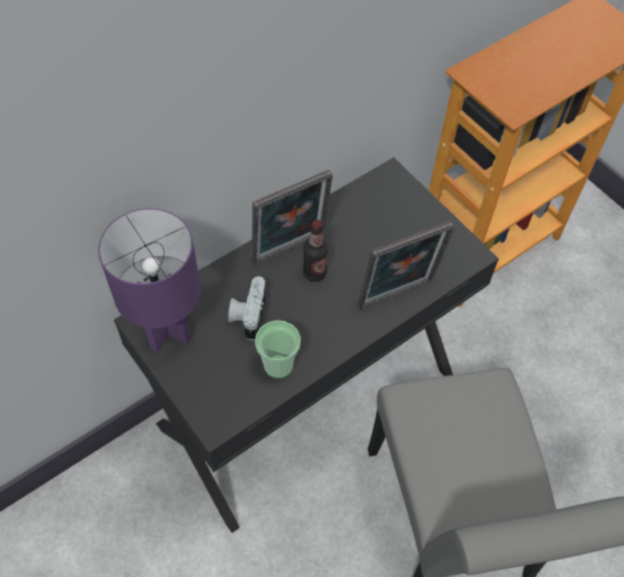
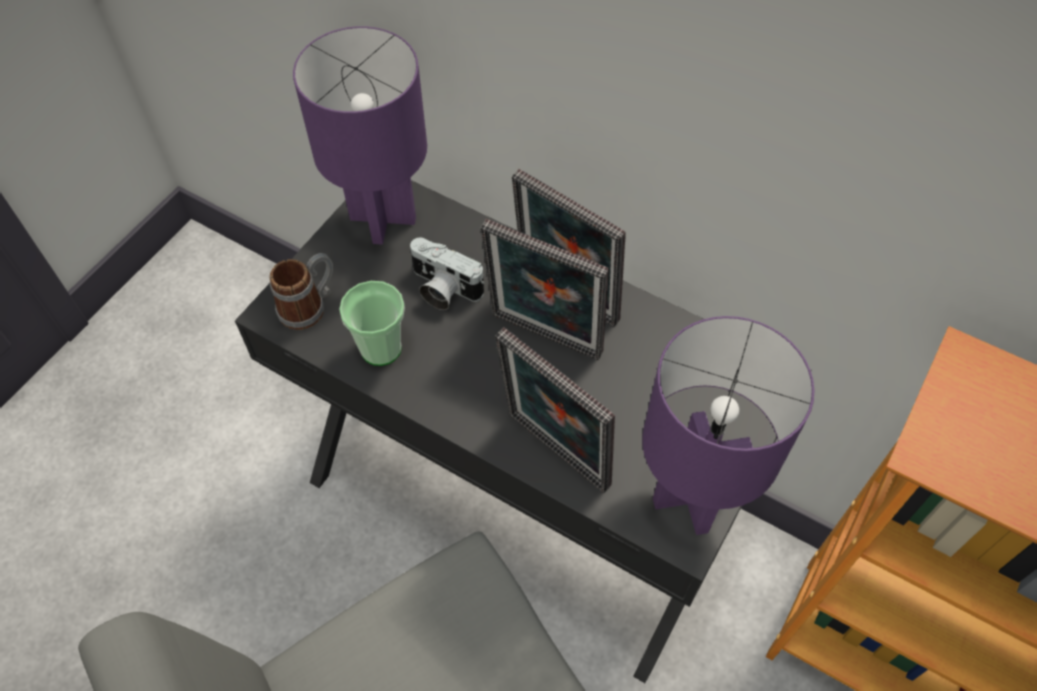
camera: 70 degrees right, 0 degrees up
(221, 399) = (309, 306): none -> mug
(248, 314) = (442, 289): camera -> camera turned 135 degrees counterclockwise
(314, 273) = (543, 339): bottle -> picture frame
(449, 243) = (690, 497): none -> purple table lamp

